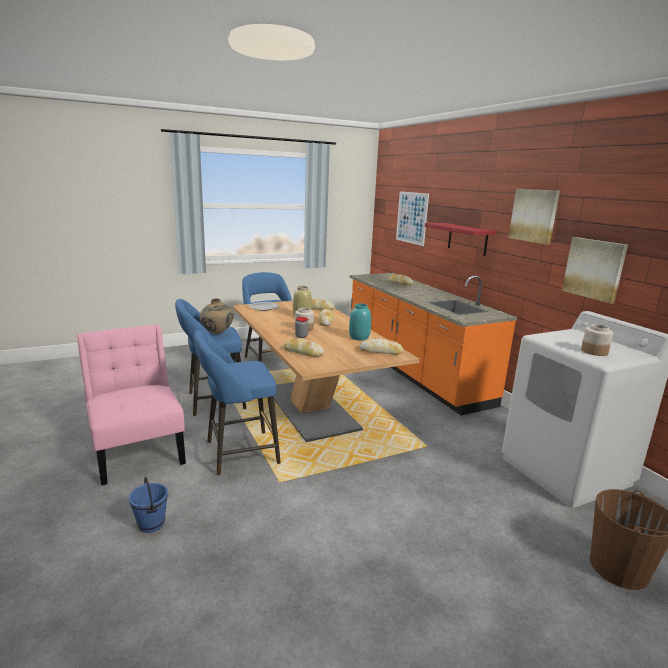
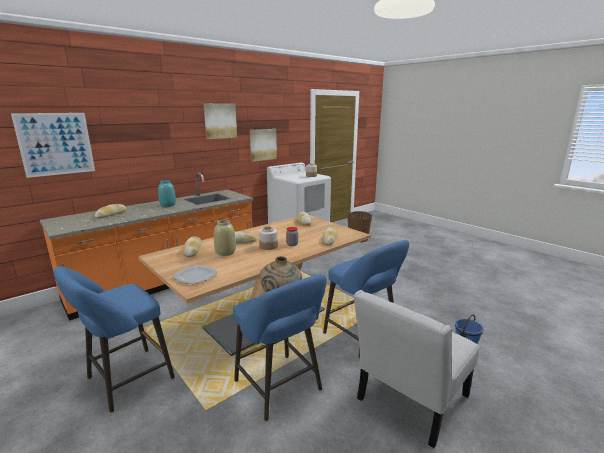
camera: 105 degrees left, 0 degrees up
(138, 450) = (409, 401): pink chair -> white chair
(359, 337) = (278, 228): turquoise vase -> turquoise vase (168, 205)
(467, 239) = (161, 149): red shelf -> none

